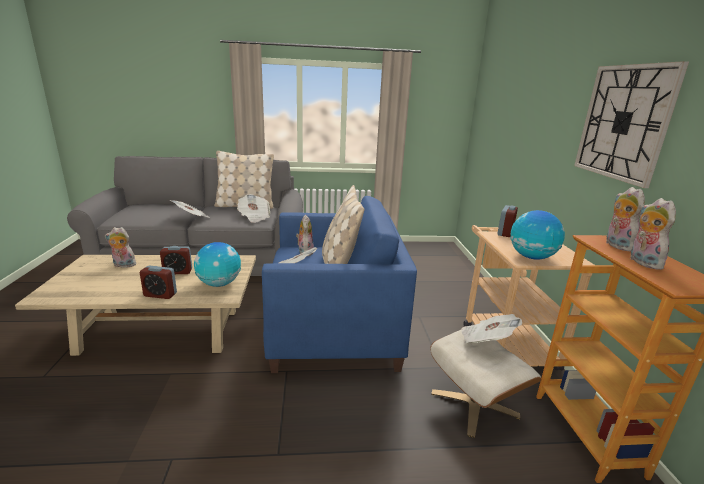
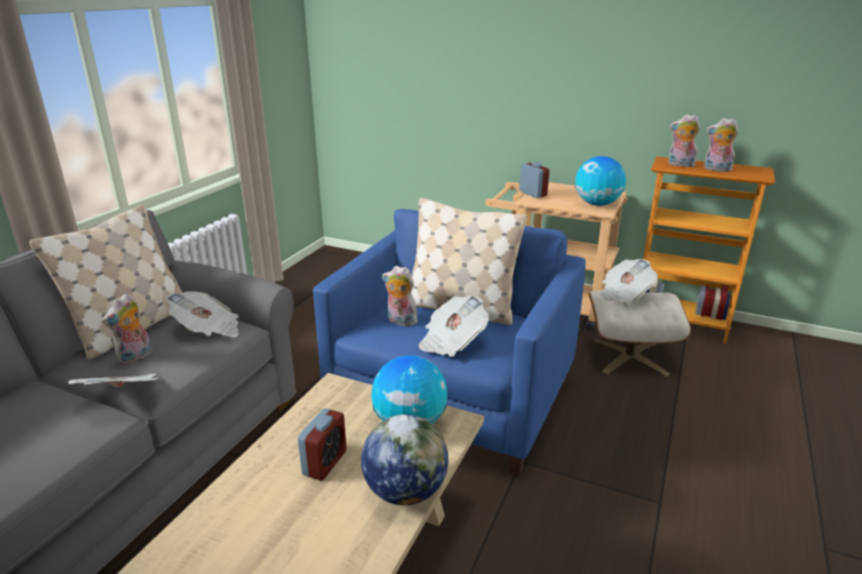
camera: 60 degrees left, 5 degrees up
(123, 265) = (225, 537): plush toy -> plush toy (135, 357)
(160, 295) = (405, 491): alarm clock -> globe
(624, 122) = (622, 59): wall clock -> none

